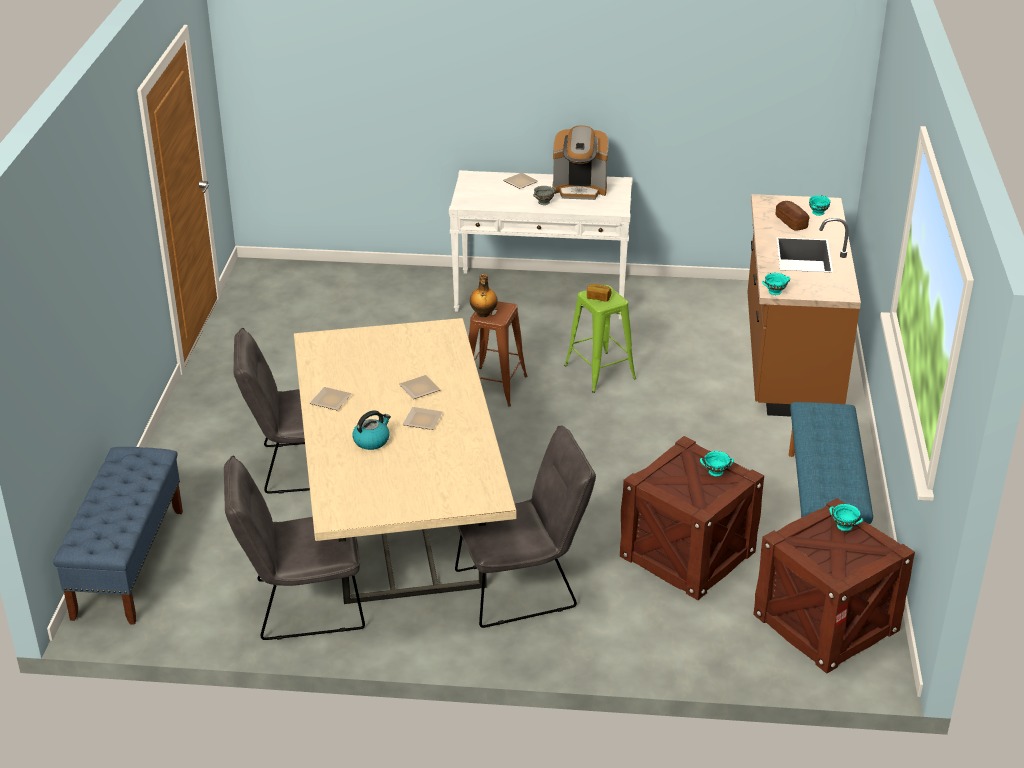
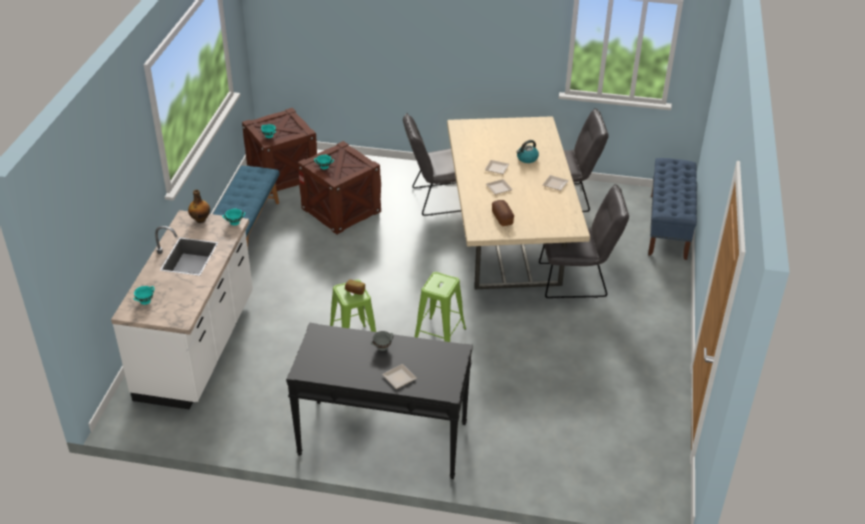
camera: 175 degrees left, 5 degrees up
(483, 314) = (449, 281): bottle -> bottle (201, 219)
(495, 386) = (439, 337): brown stool -> green stool
(541, 294) = (382, 439): white console table -> black console table
(580, 189) = (343, 363): coffee machine -> none
(789, 358) = (198, 347): brown counter -> white counter
(791, 222) = (176, 291): bread -> bread (502, 217)

